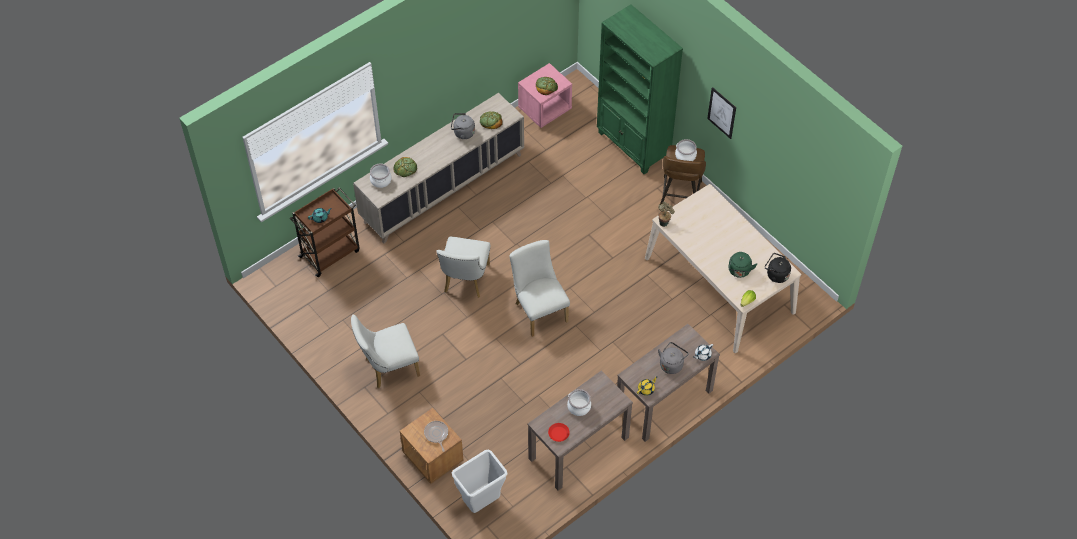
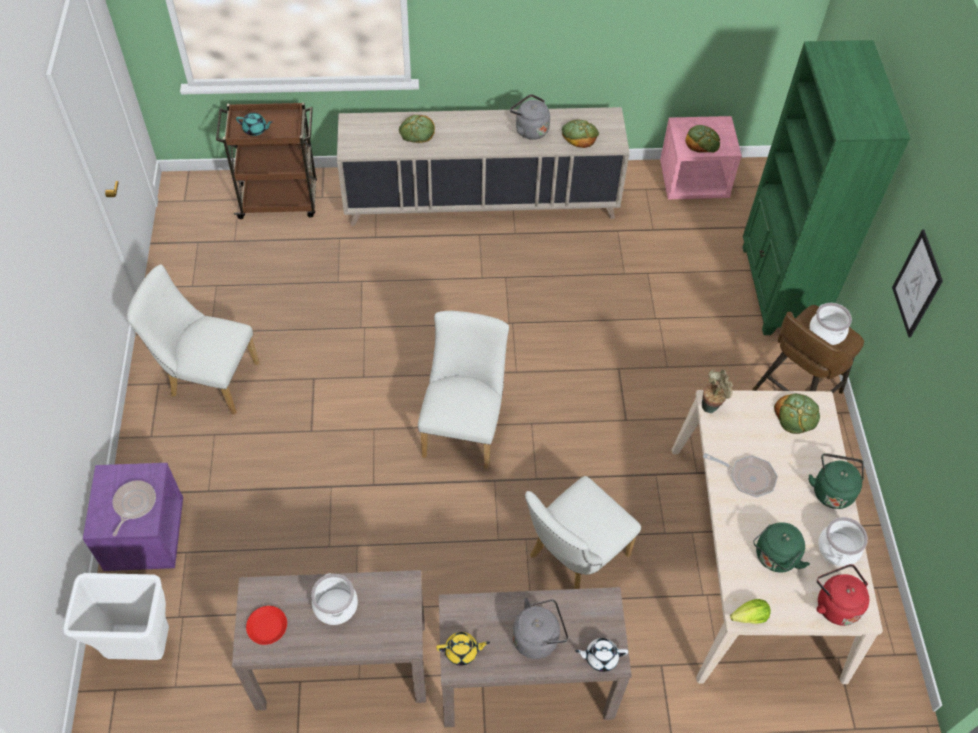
camera: 35 degrees right, 0 degrees up
(381, 180) = (373, 129): cooking pot -> cooking pot (838, 549)
(432, 457) = (145, 535): brown nightstand -> purple nightstand
(465, 281) = (403, 330): white chair -> white chair (573, 559)
(703, 204) = (796, 415): none -> bread
(703, 244) = (747, 477): none -> frying pan
(741, 228) = (832, 490): none -> green kettle
(776, 275) = (835, 604): black kettle -> red kettle

